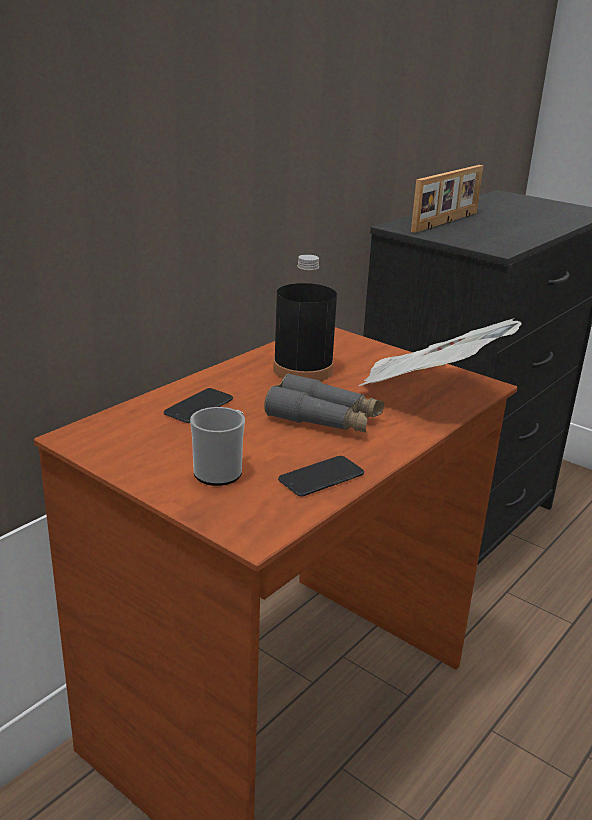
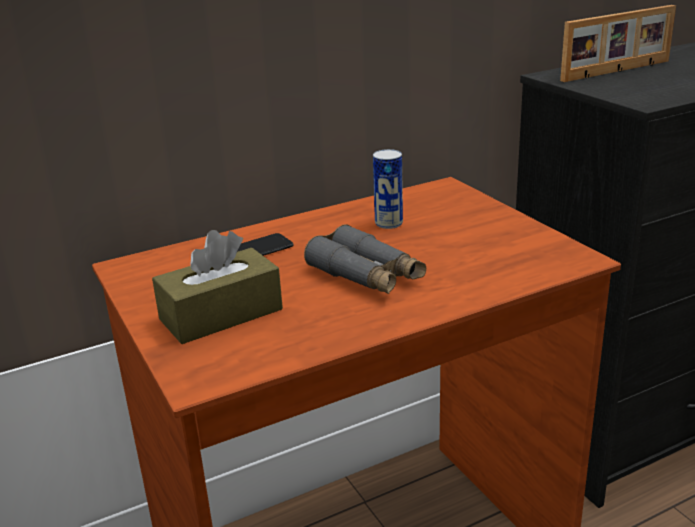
camera: 25 degrees right, 0 degrees up
(221, 471) = (221, 314): mug -> brown tissue box
(303, 370) = (388, 223): black bottle -> can
(321, 477) = (310, 334): phone -> none
(429, 390) = (508, 257): newspaper -> none

